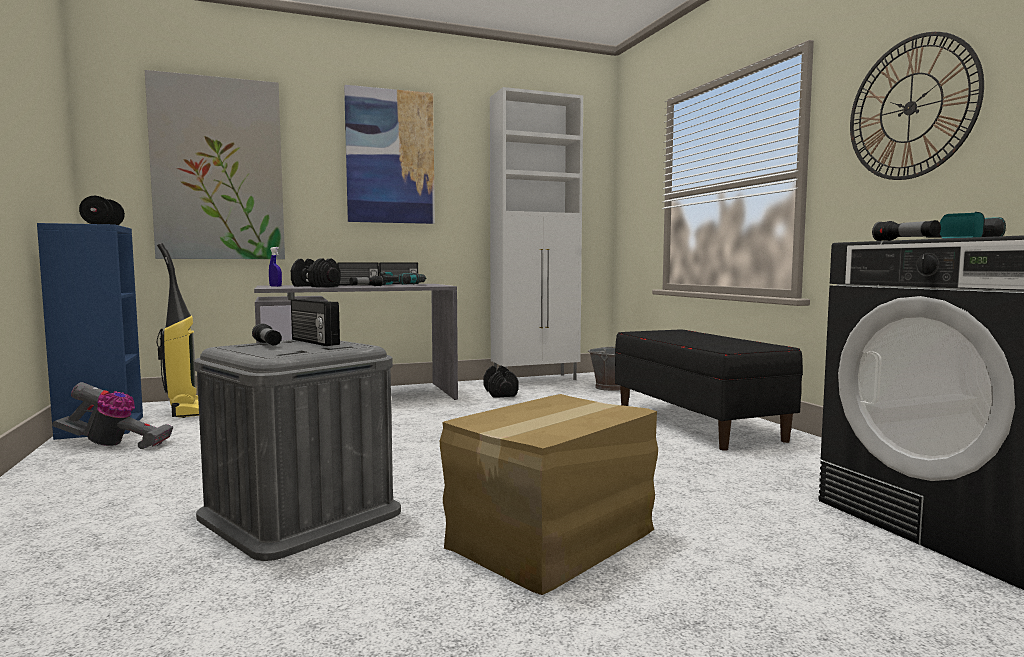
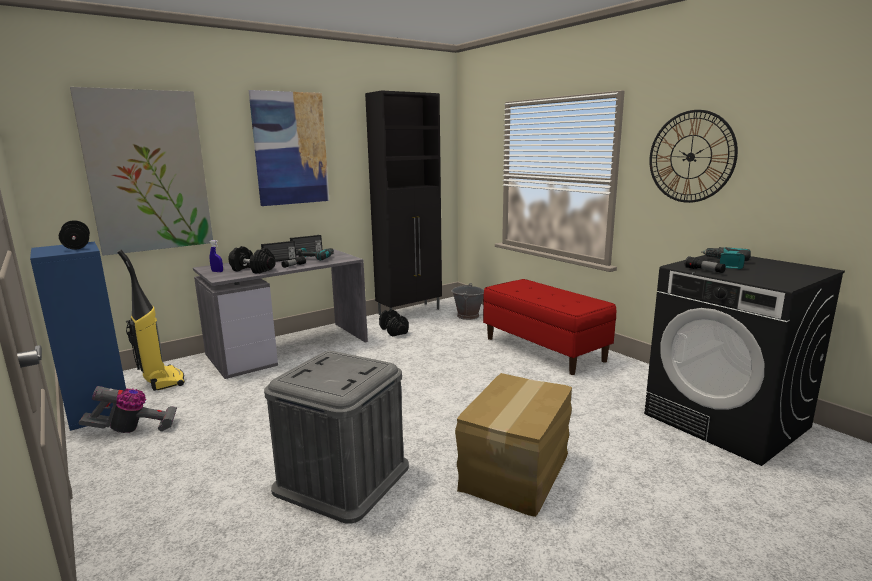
camera: 15 degrees left, 10 degrees up
(267, 344) = (313, 371): flashlight -> none
(313, 342) = (340, 363): radio -> none
(536, 380) = (410, 311): white cabinet -> black cabinet
(697, 423) = (544, 349): black bench -> red bench

